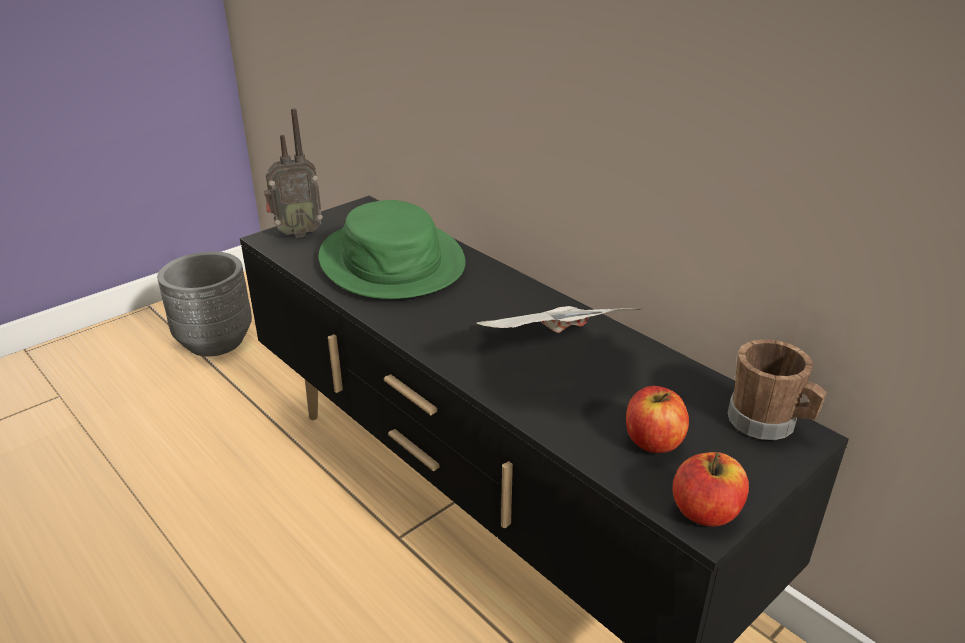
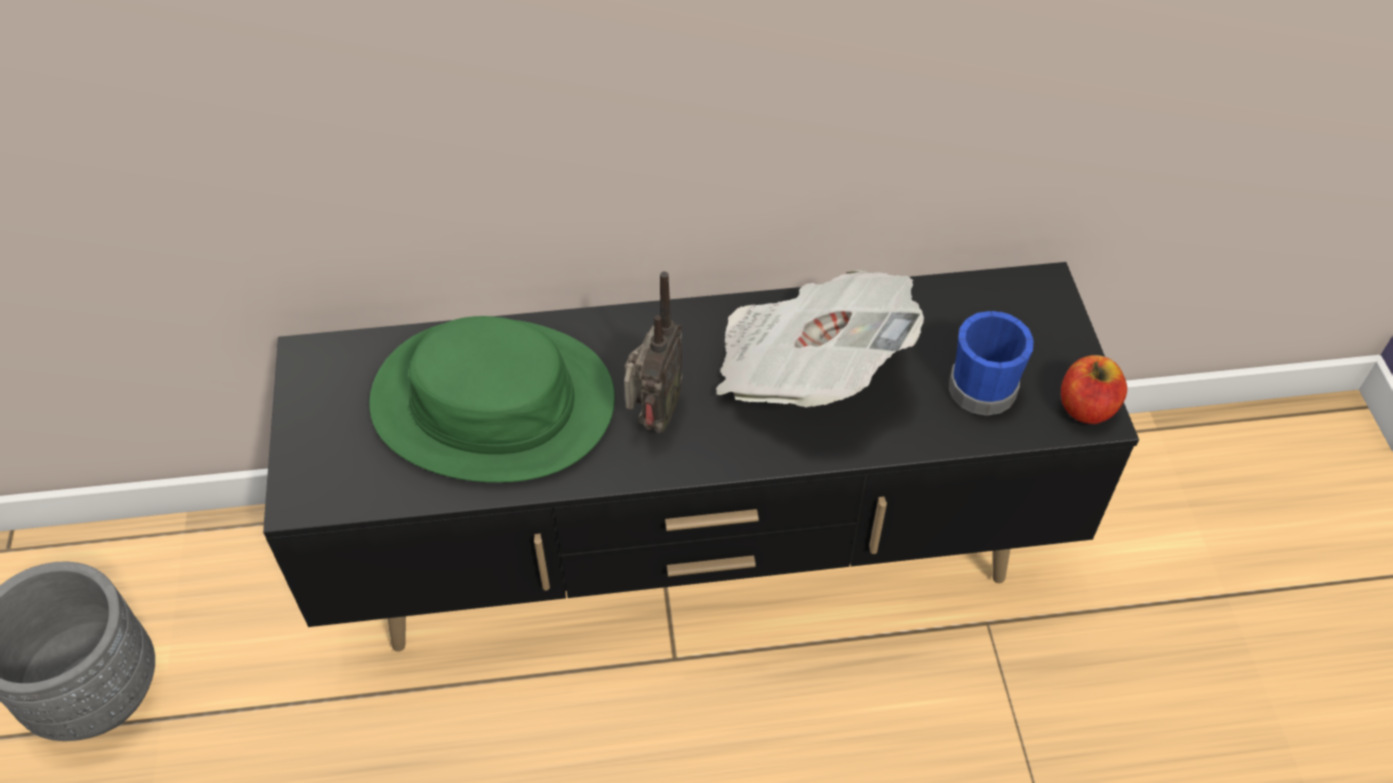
camera: 55 degrees left, 20 degrees up
(297, 233) = (315, 462): radio -> radio (653, 418)
(653, 441) = (984, 383): apple -> blue mug
(768, 423) = (1016, 294): brown mug -> none

